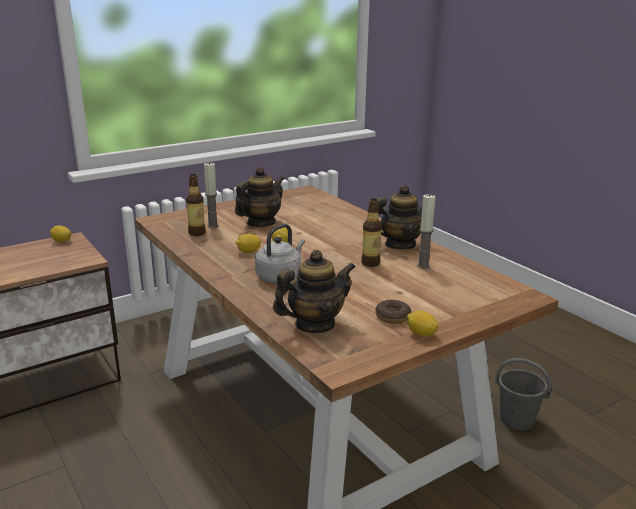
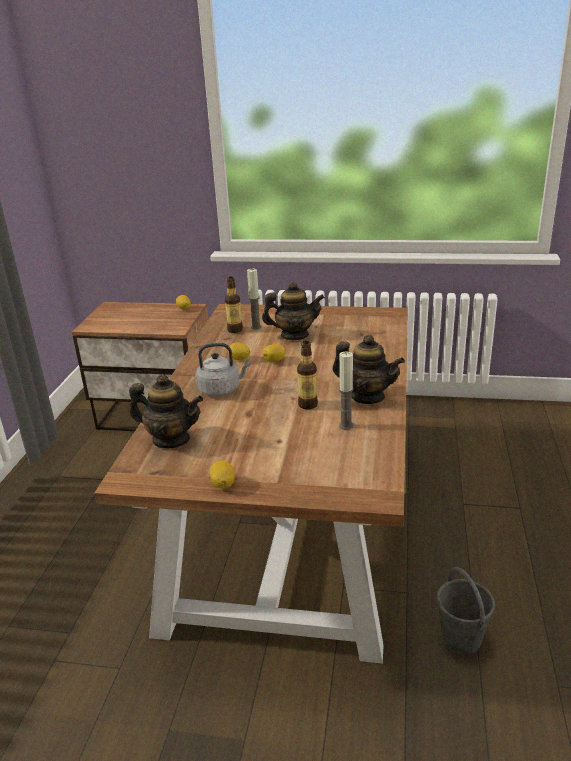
camera: 45 degrees right, 5 degrees up
(392, 317) = (232, 459): donut -> none

